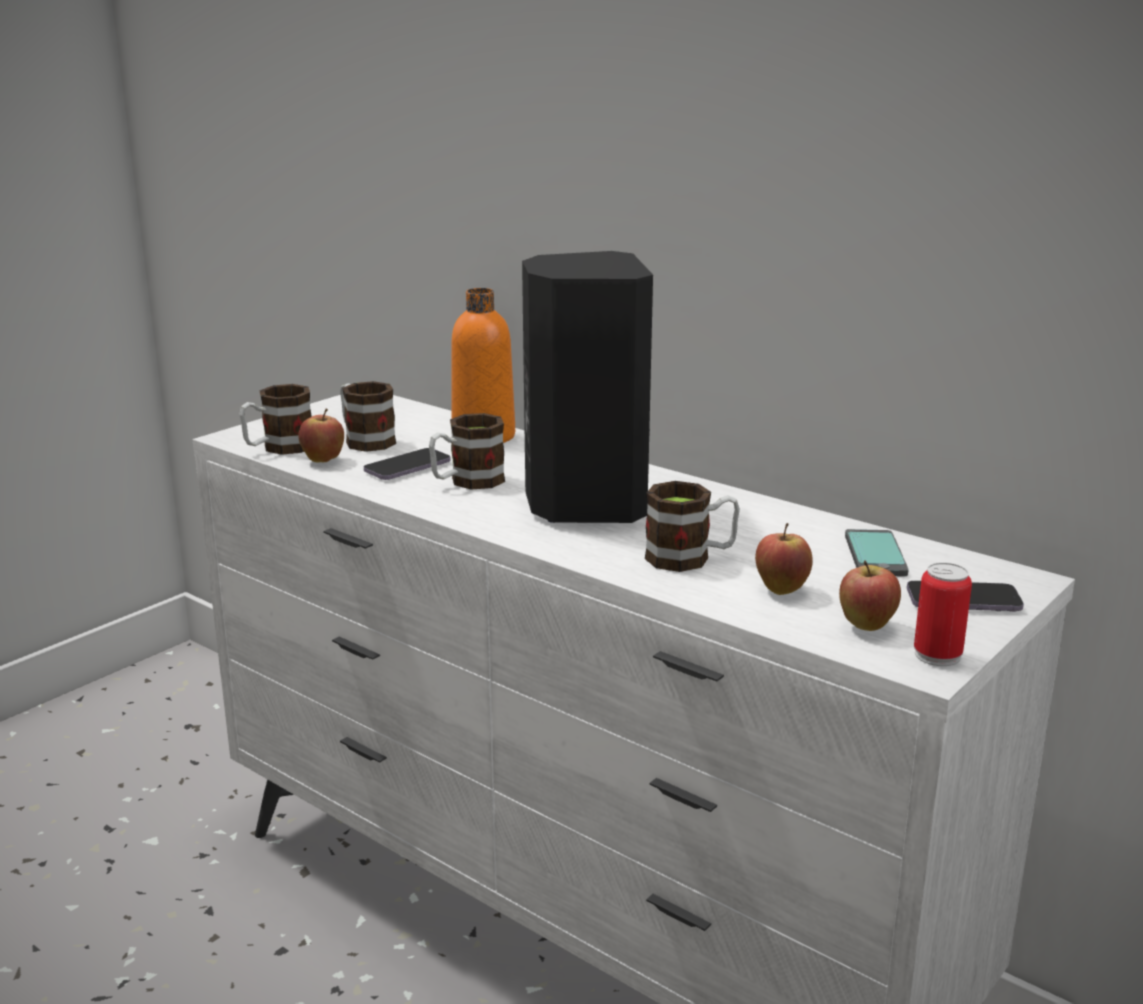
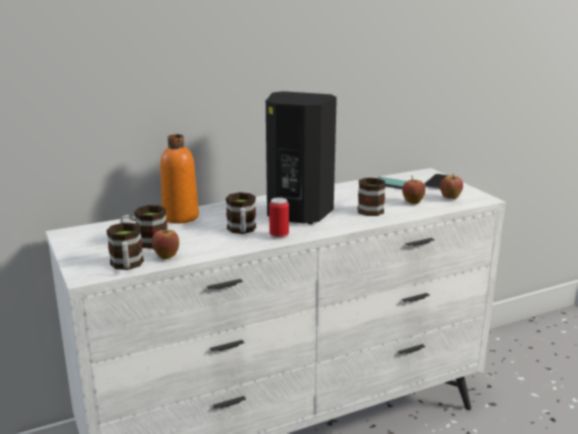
camera: 65 degrees left, 0 degrees up
(407, 467) = (204, 239): phone -> none
(937, 655) = (476, 195): can -> can (279, 235)

